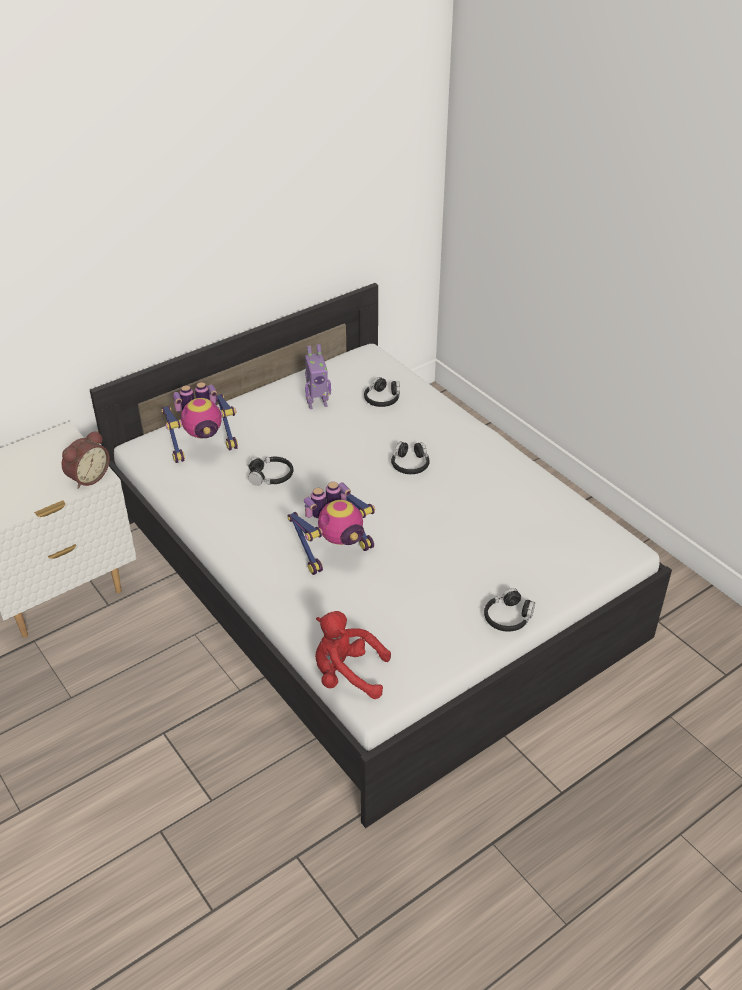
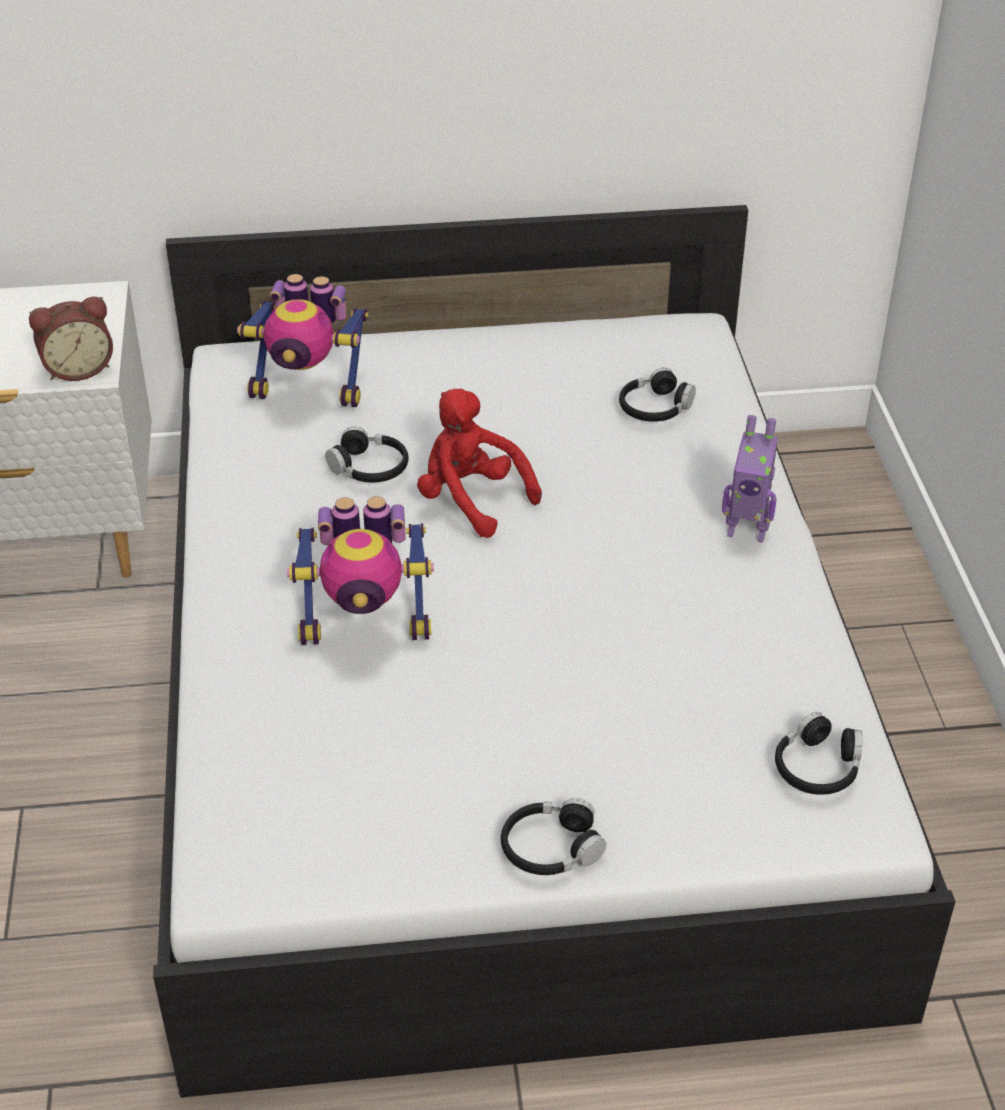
camera: 30 degrees right, 0 degrees up
(317, 404) = (542, 380): toy robot -> toy robot (747, 530)
(347, 674) = (216, 823): red plush toy -> red plush toy (471, 500)
(410, 464) = (607, 529): black headphones -> black headphones (817, 767)

